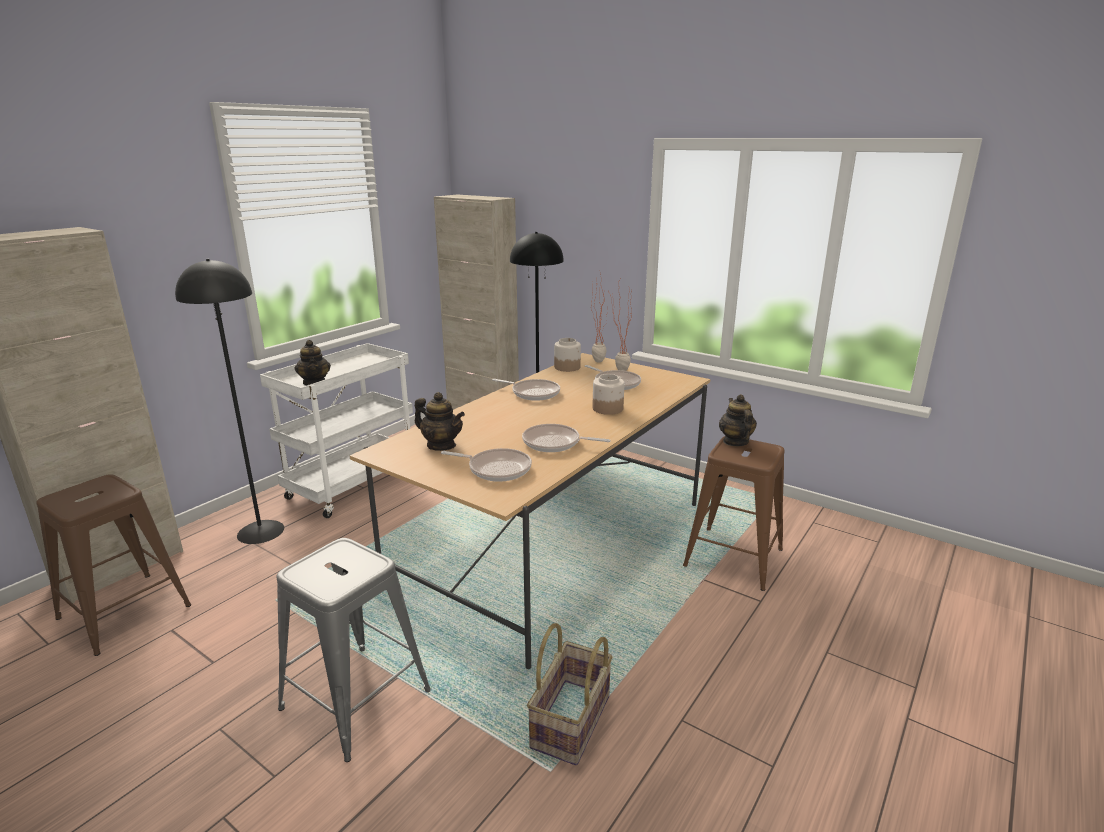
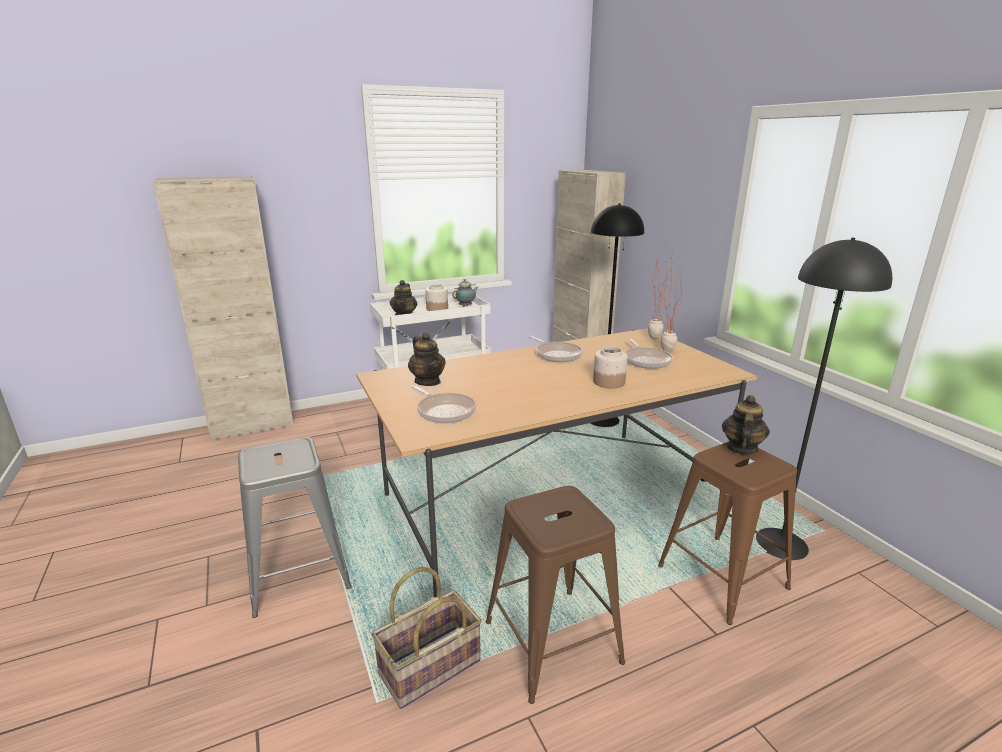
camera: 30 degrees right, 0 degrees up
(124, 611) = (230, 455): brown stool -> brown stool (552, 641)
(260, 531) = (347, 425): black floor lamp -> black floor lamp (780, 543)
(374, 360) = (466, 306): none -> teapot
(555, 443) = (520, 402): frying pan -> none
(567, 367) = (616, 338): jar -> jar (437, 309)

